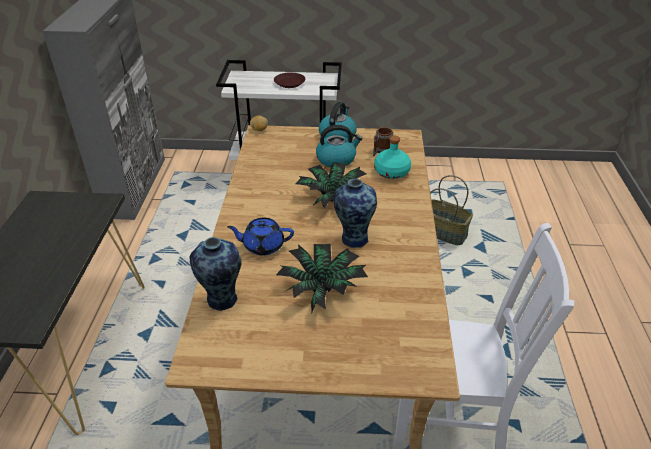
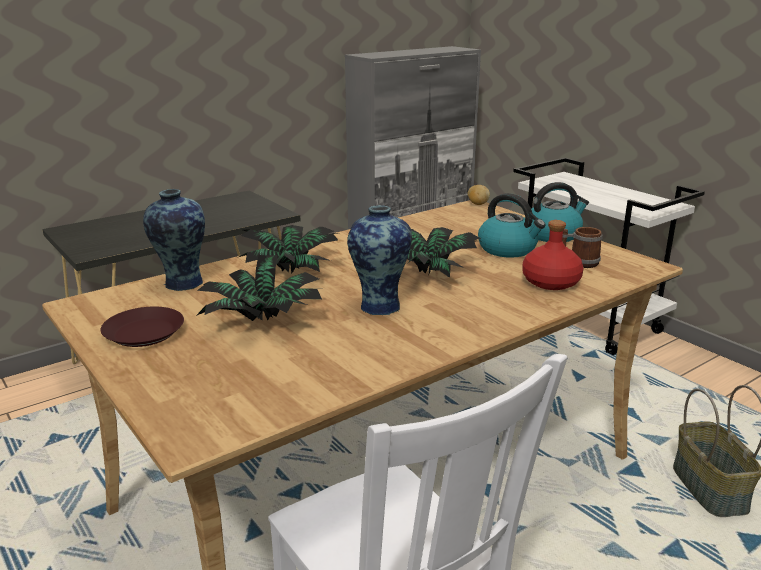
camera: 50 degrees right, 15 degrees down
(263, 246) = (291, 270): blue teapot -> potted plant
(289, 83) = (611, 196): brown plate -> brown plate (145, 333)
(391, 172) = (550, 282): turquoise bottle -> red bottle

